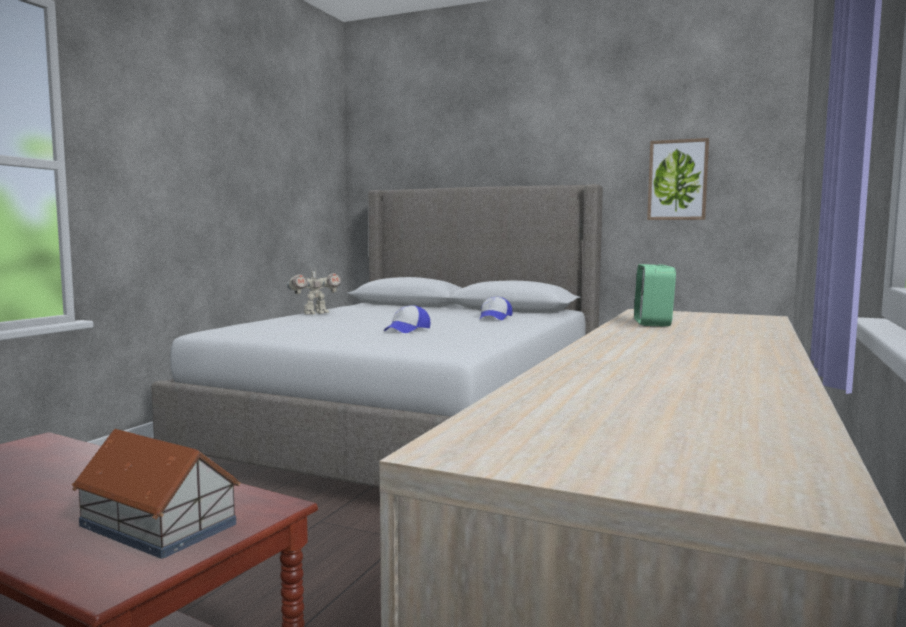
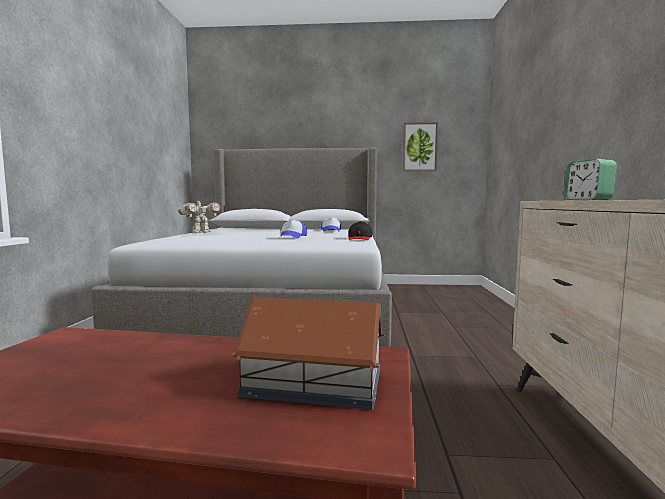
camera: 20 degrees left, 0 degrees up
(492, 338) = (360, 238): none -> black cap

